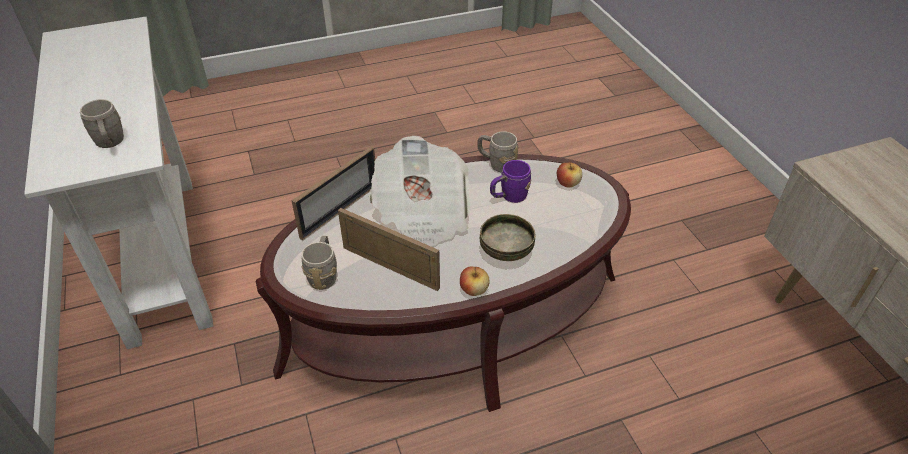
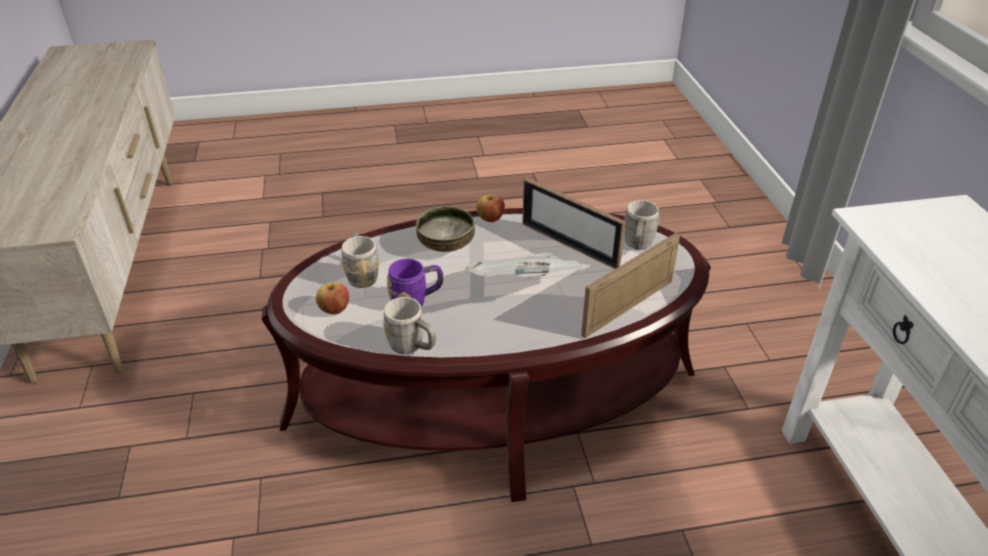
camera: 170 degrees left, 5 degrees down
(110, 144) = (921, 238): grey mug -> grey mug (361, 274)

